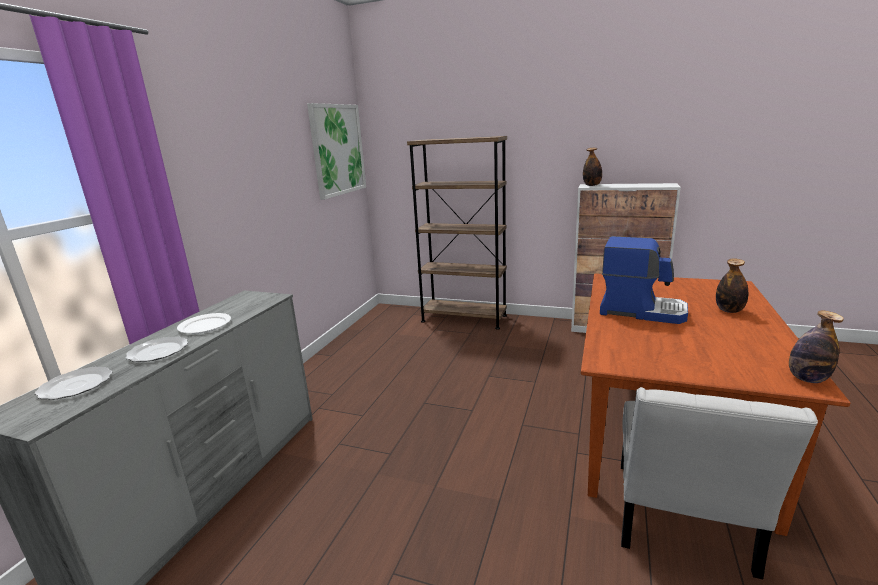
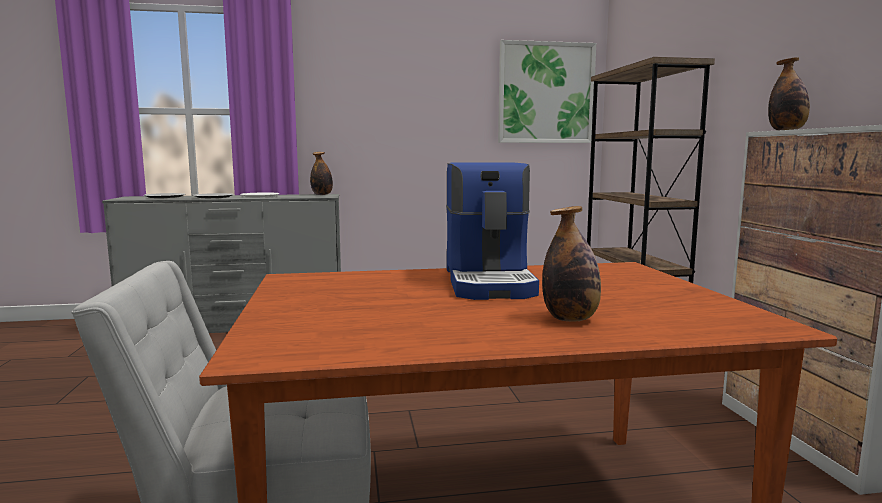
camera: 60 degrees right, 10 degrees down
(807, 379) = (279, 353): bottle -> bottle (322, 194)

